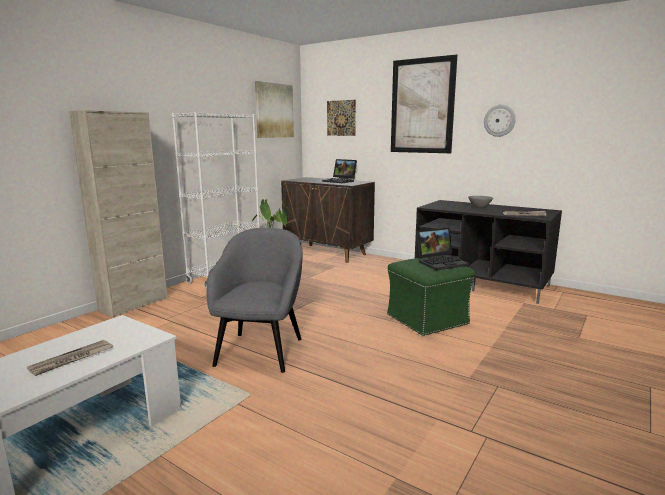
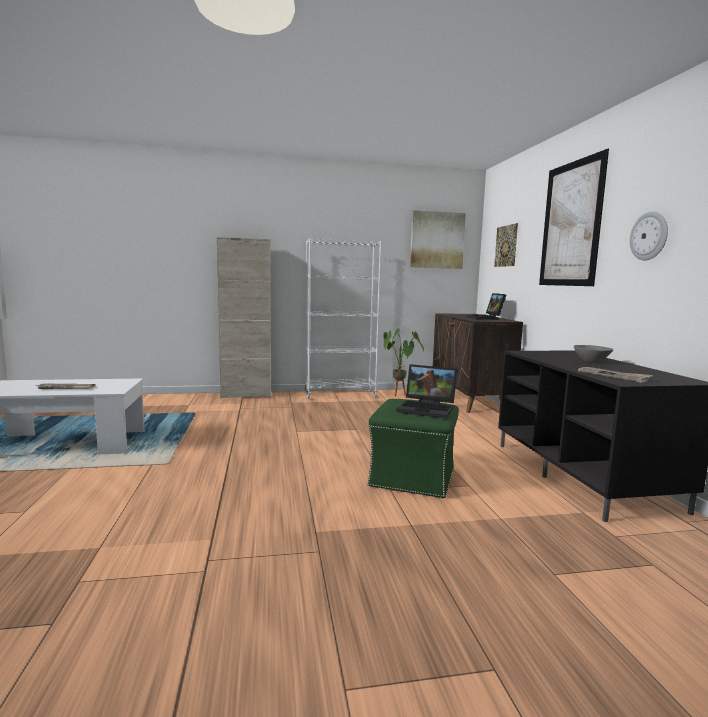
camera: 45 degrees right, 5 degrees down
(260, 350) = (237, 444): grey armchair -> none

